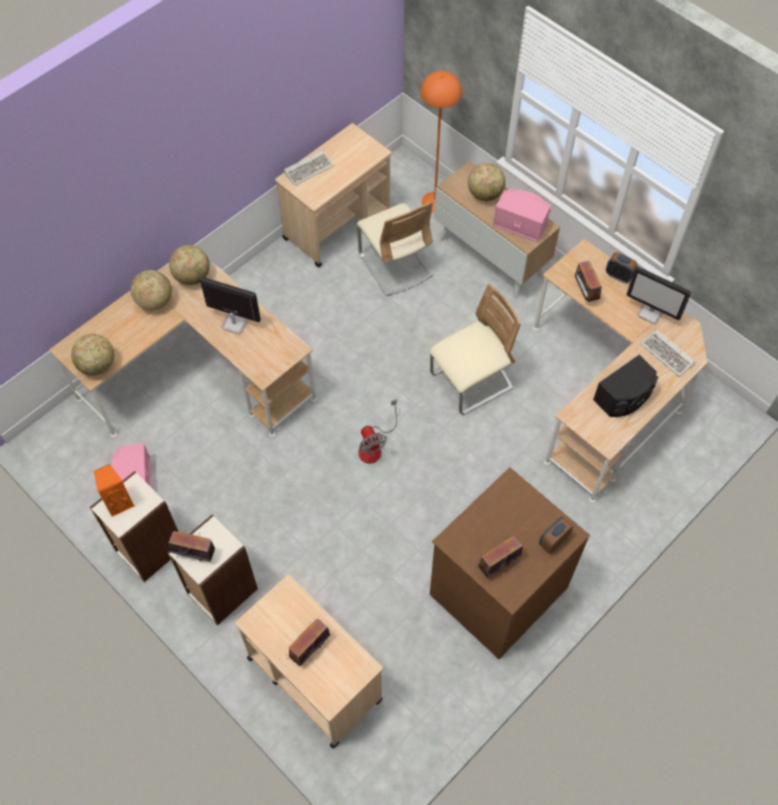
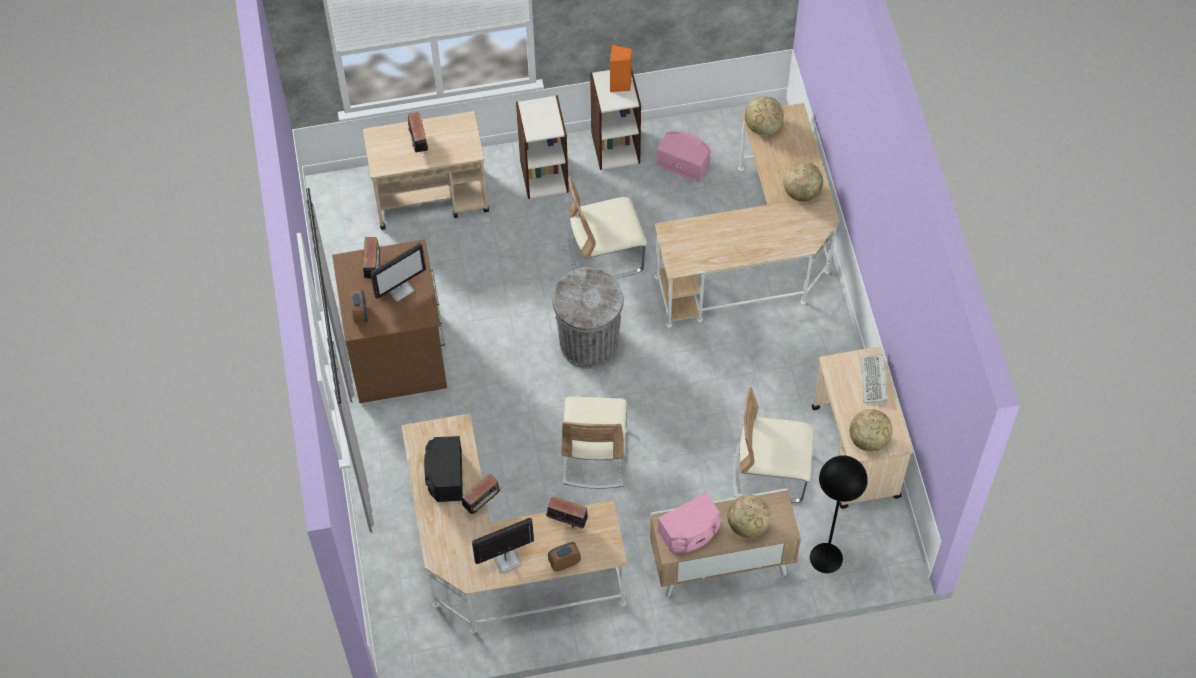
camera: 125 degrees right, 0 degrees up
(192, 276) = (810, 231): globe -> globe (868, 440)
(194, 554) = (543, 110): radio -> radio (482, 503)
(234, 323) = (736, 237): monitor -> monitor (400, 289)
(279, 485) = (605, 256): none -> beige chair
(374, 446) = (589, 343): fan -> grey trash can
(434, 202) = (826, 557): orange floor lamp -> black floor lamp
(668, 354) = (456, 541): keyboard -> none

